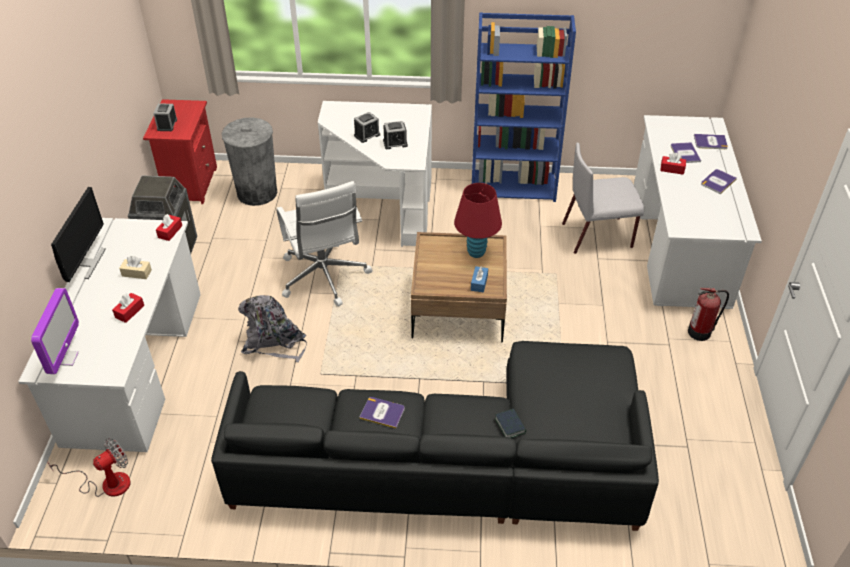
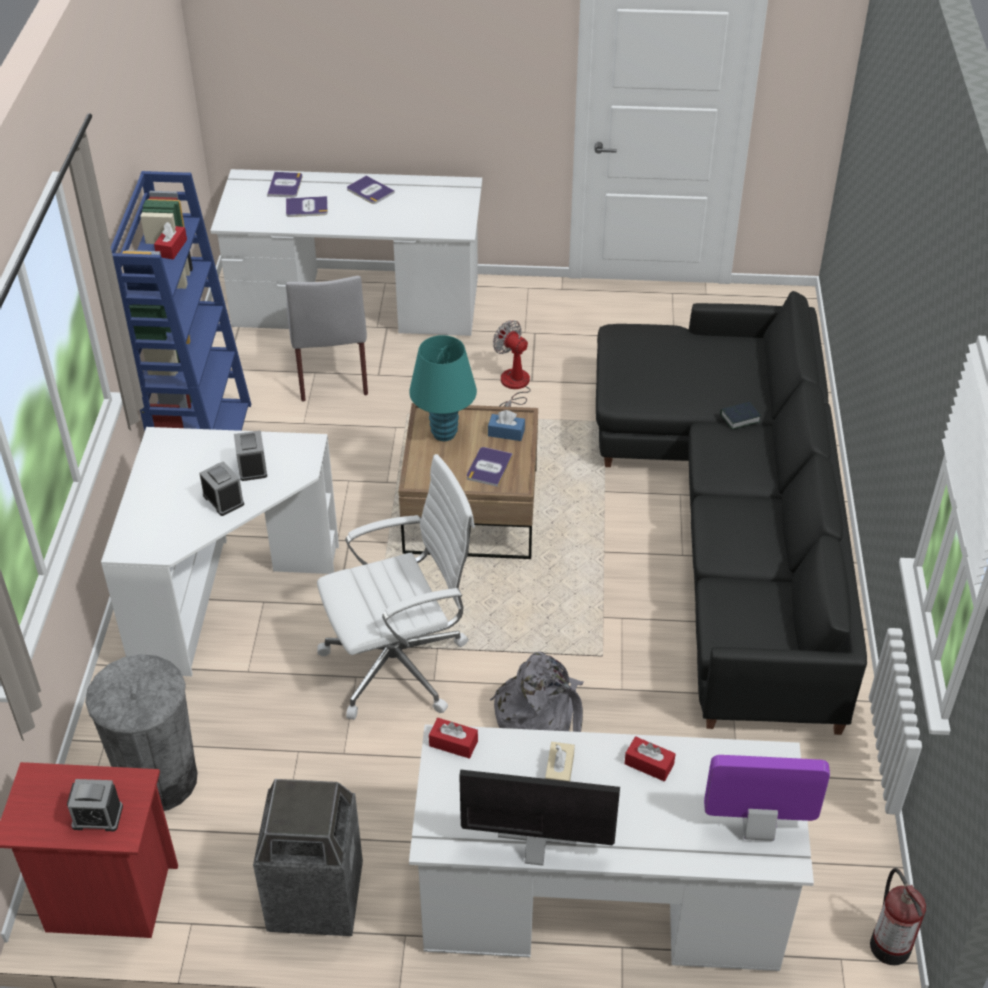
camera: 90 degrees left, 0 degrees up
(106, 483) = (828, 890): fan -> fan (513, 387)
(382, 413) = (739, 523): book -> book (489, 467)
(476, 252) = (444, 433): red table lamp -> turquoise table lamp
(672, 169) = (340, 221): red tissue box -> red tissue box (171, 248)
(700, 332) = (514, 306): fire extinguisher -> fire extinguisher (889, 944)

